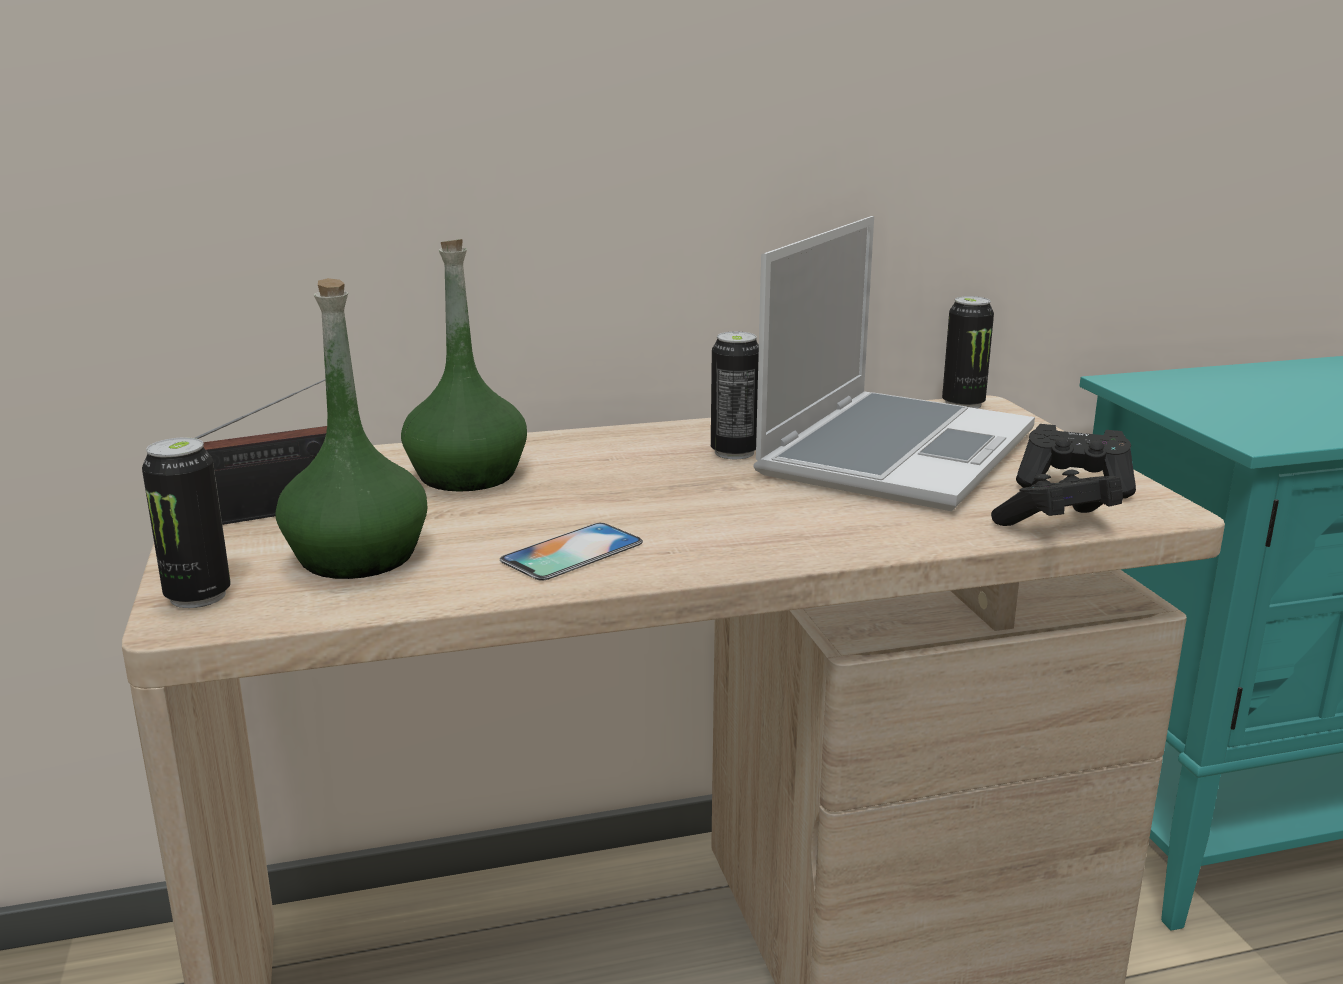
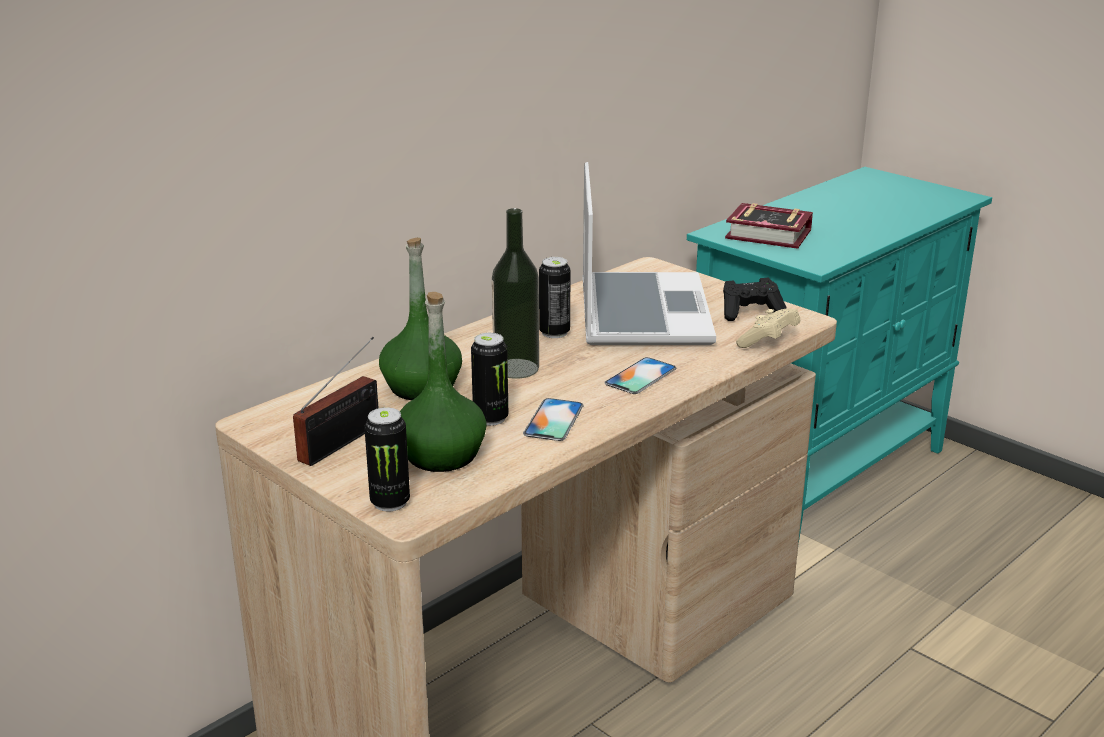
camera: 30 degrees left, 5 degrees up
(619, 481) = (516, 368): none -> bottle
(782, 527) = (640, 376): none -> phone
(963, 404) = (638, 267): can -> can (490, 418)
(1058, 526) = (768, 341): black game controller -> beige game controller
(1219, 397) = (771, 236): none -> book

